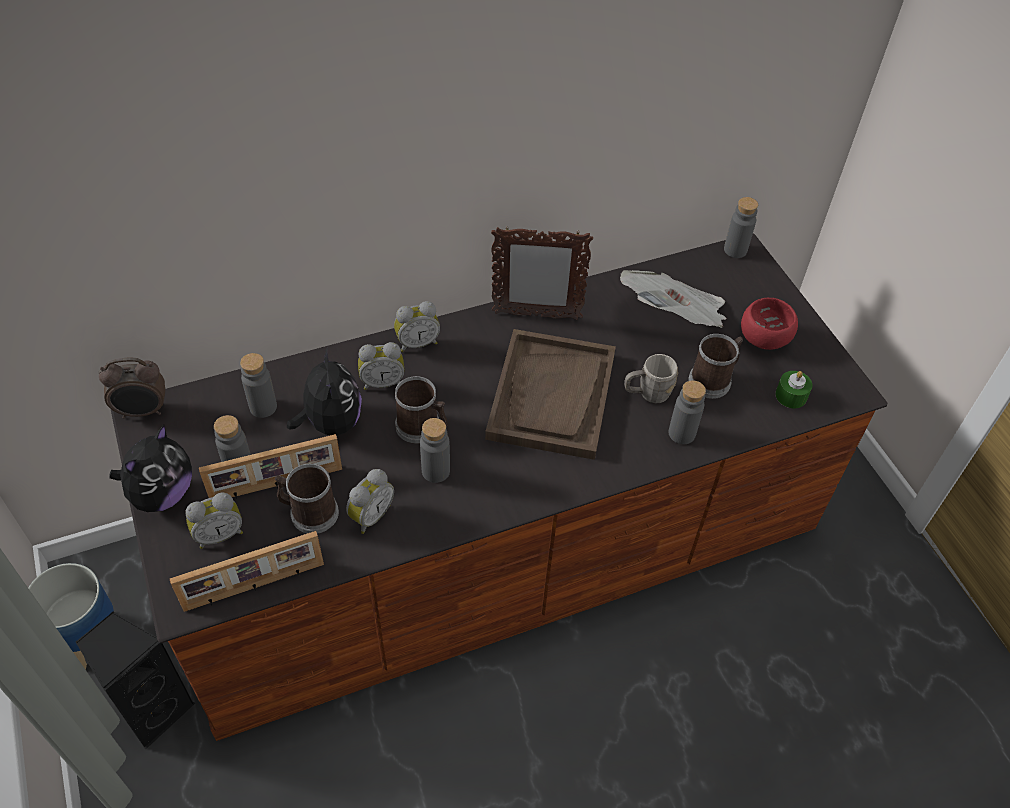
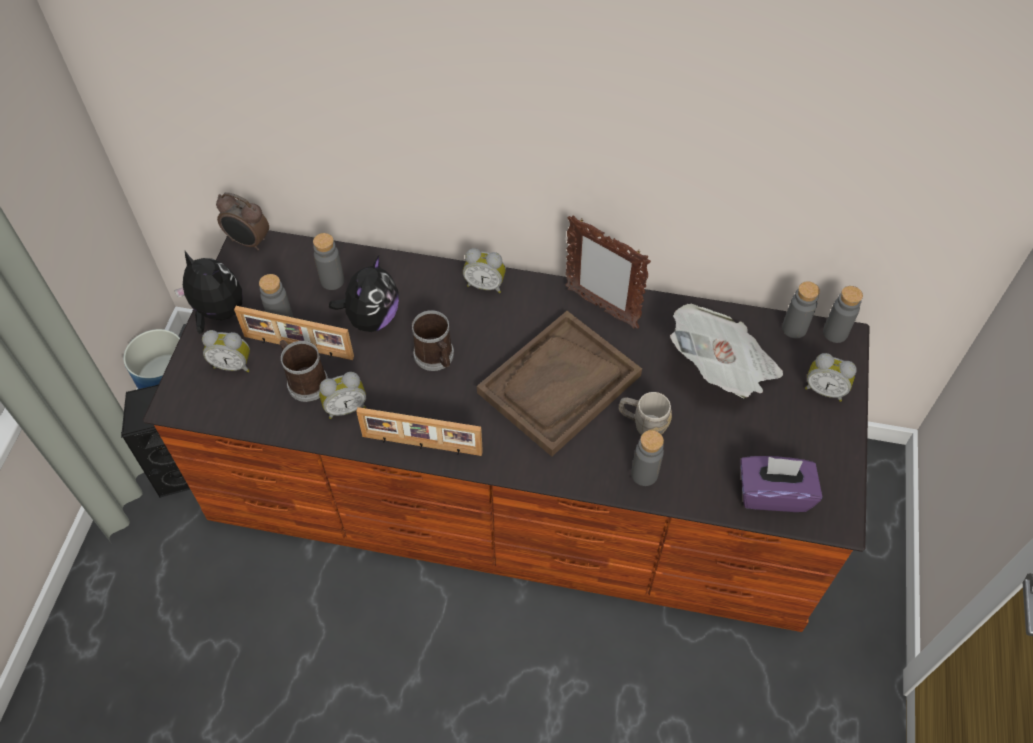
camera: 35 degrees right, 5 degrees up
(162, 494) = (217, 313): plush toy -> plush toy turned 120 degrees counterclockwise
(255, 587) = (228, 417): picture frame -> picture frame (421, 445)
(382, 382) = (434, 304): alarm clock -> alarm clock (824, 389)
(435, 471) = (419, 398): grey bottle -> grey bottle (794, 328)
(713, 380) = (712, 442): mug -> none
(765, 339) = (793, 430): red bowl -> none
(791, 396) = (773, 493): green candle -> purple tissue box

